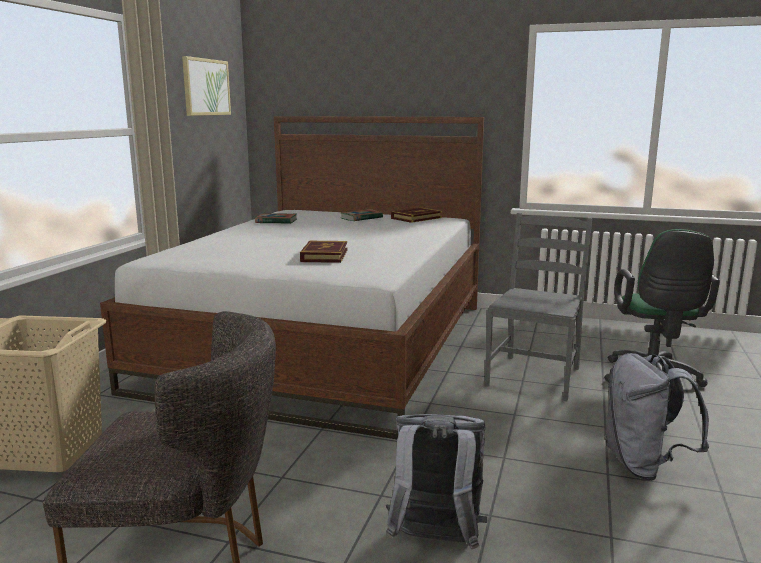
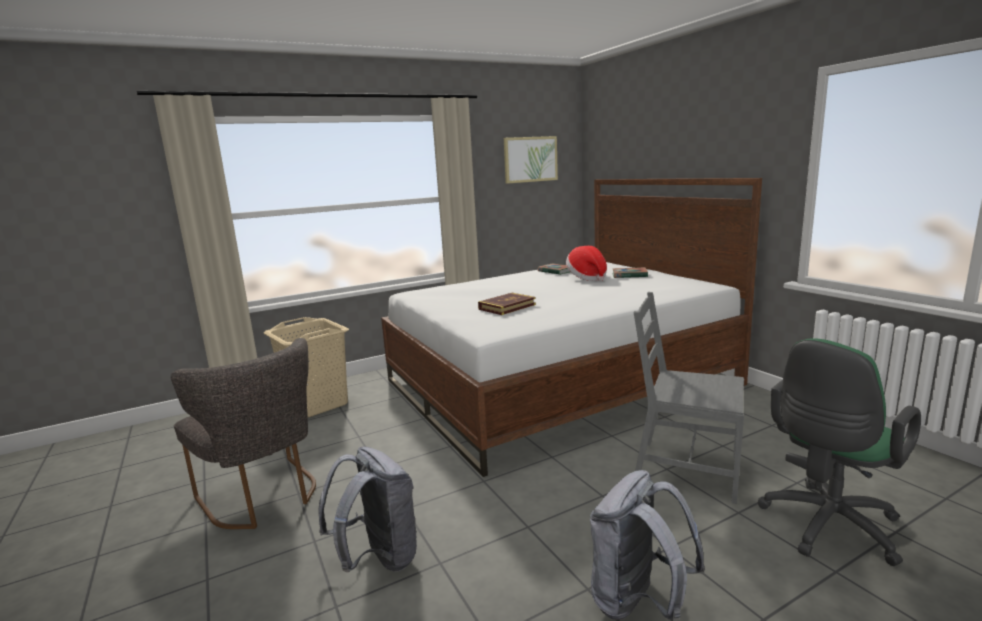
camera: 45 degrees right, 0 degrees up
(326, 223) = (587, 277): none -> hat
(416, 218) = (678, 281): book -> none
(534, 376) = (685, 469): grey chair -> grey chair turned 135 degrees counterclockwise

